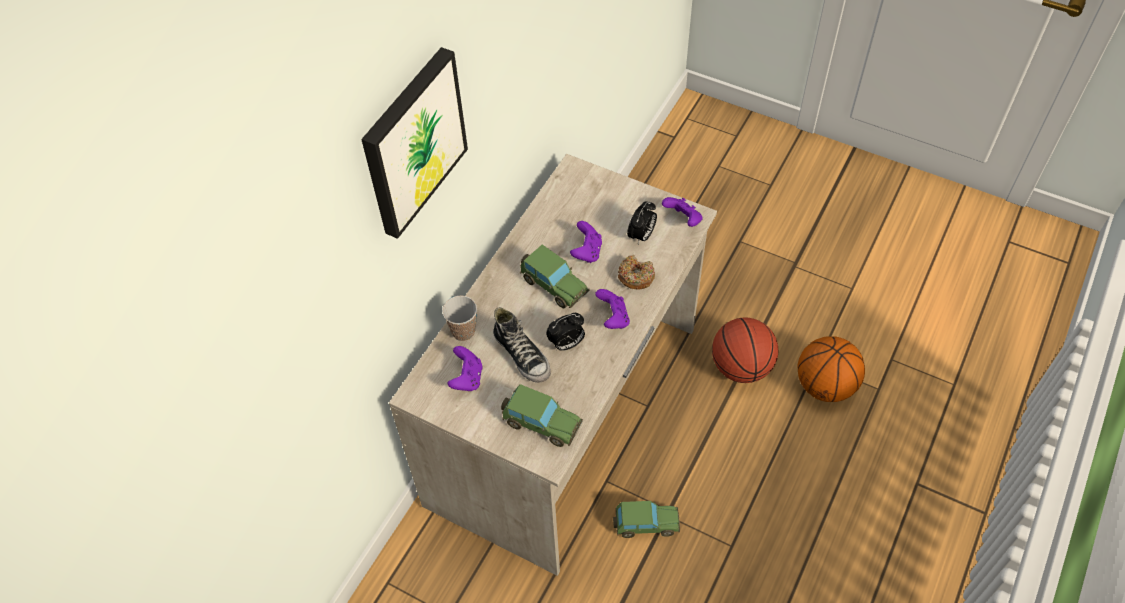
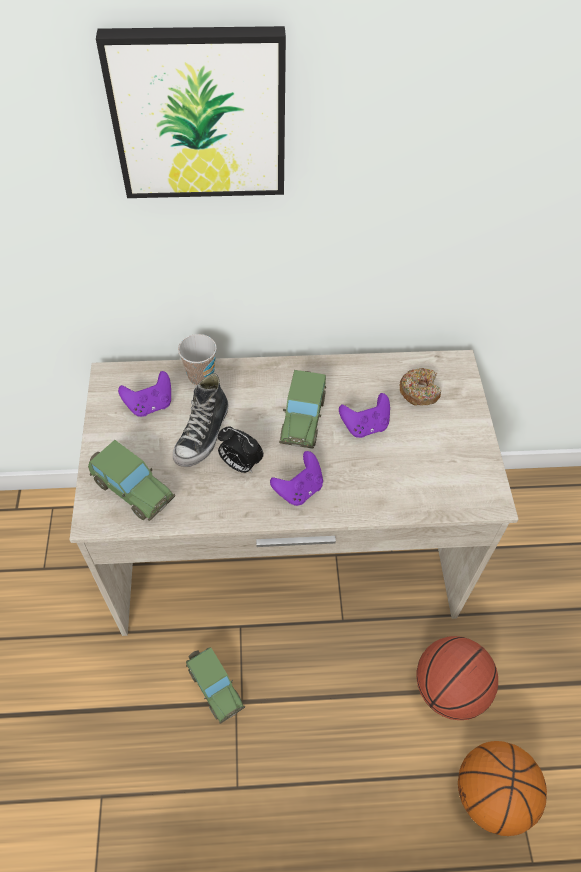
camera: 55 degrees right, 0 degrees up
(541, 423) = (132, 490): toy car -> toy car turned 45 degrees counterclockwise
(635, 276) = (367, 484): donut -> donut (419, 391)
(641, 236) = (423, 463): alarm clock -> none
(683, 220) = (477, 492): purple game controller -> none

